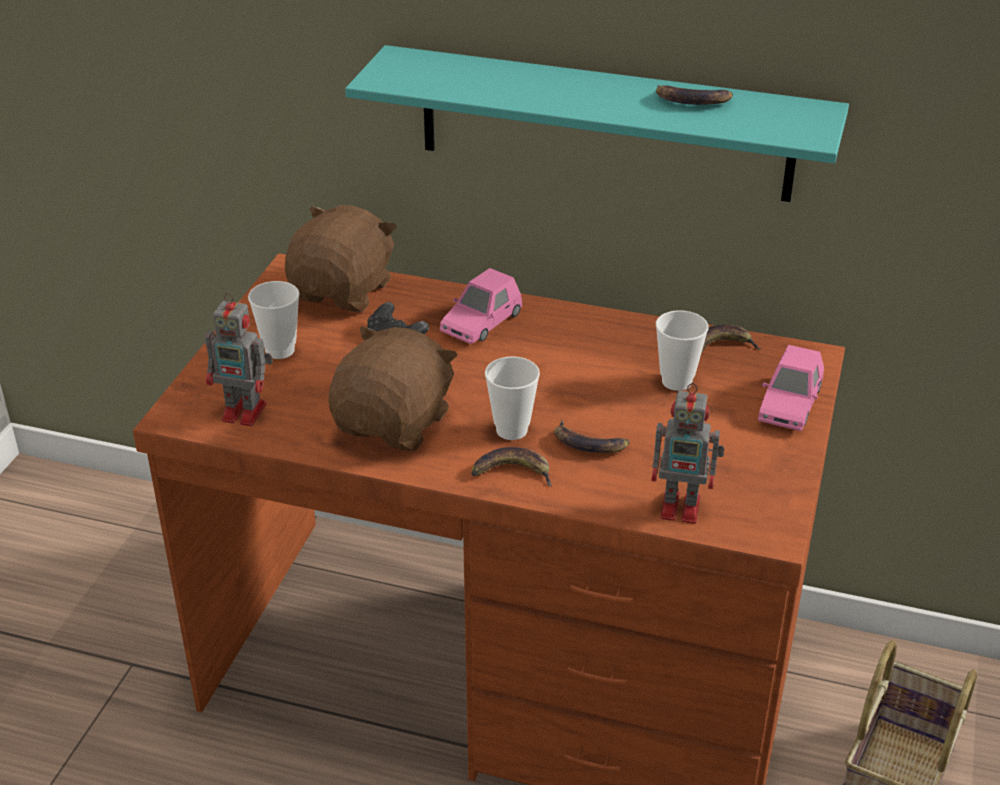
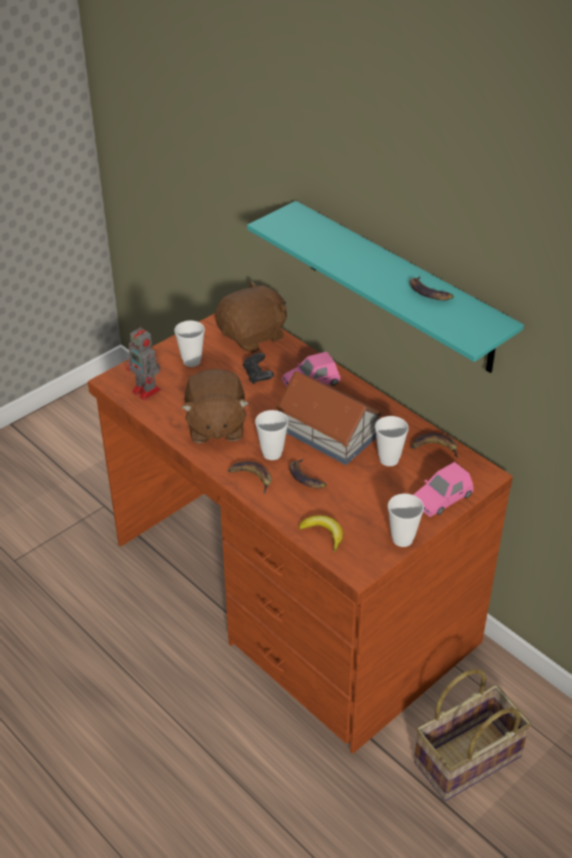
camera: 30 degrees right, 5 degrees up
(395, 423) = (215, 426): brown plush toy -> brown plush toy turned 120 degrees clockwise
(562, 375) = (328, 431): none -> toy house
(683, 507) = (323, 534): toy robot -> banana
(790, 473) = (402, 539): none -> cup

